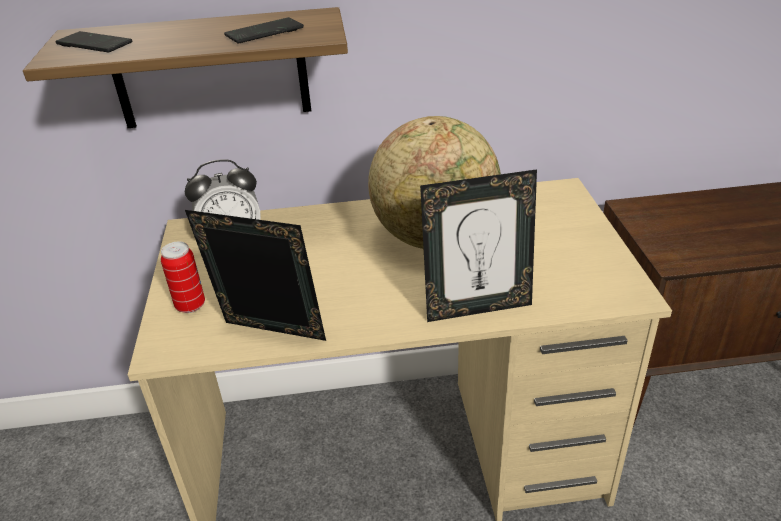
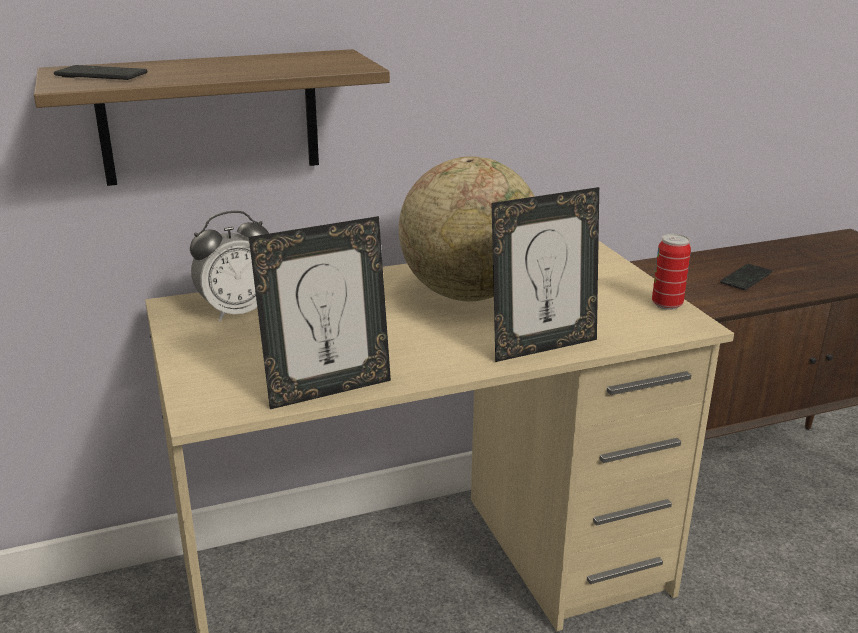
camera: 15 degrees left, 10 degrees down
(190, 305) = (216, 371): can -> can (667, 304)
(264, 33) = (293, 65): phone -> phone (746, 278)
(271, 337) = (328, 389): picture frame -> picture frame turned 150 degrees clockwise

